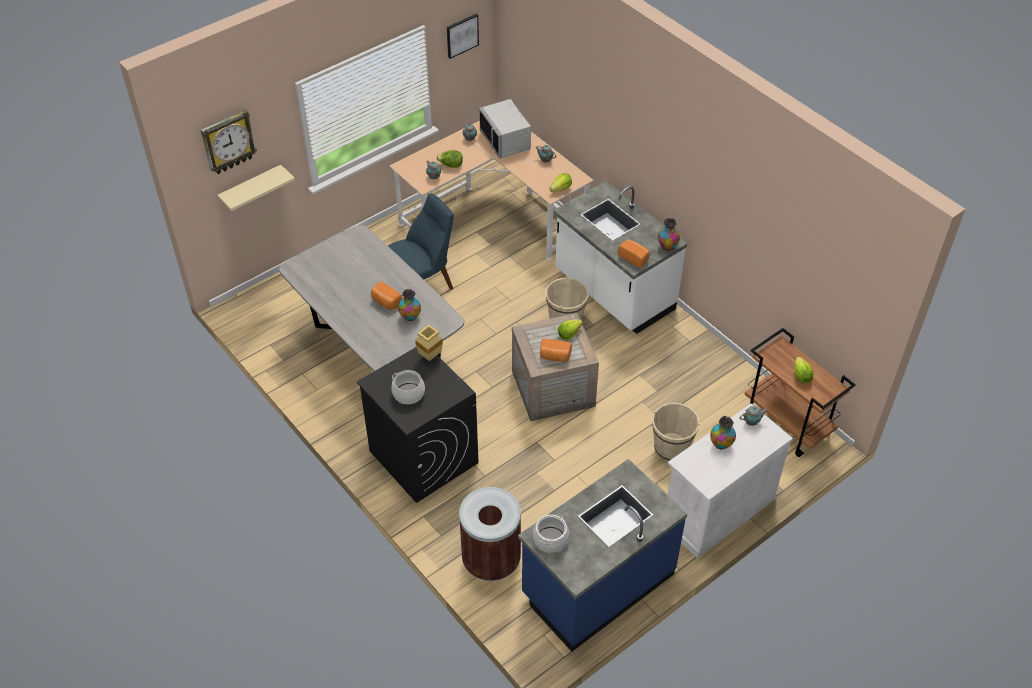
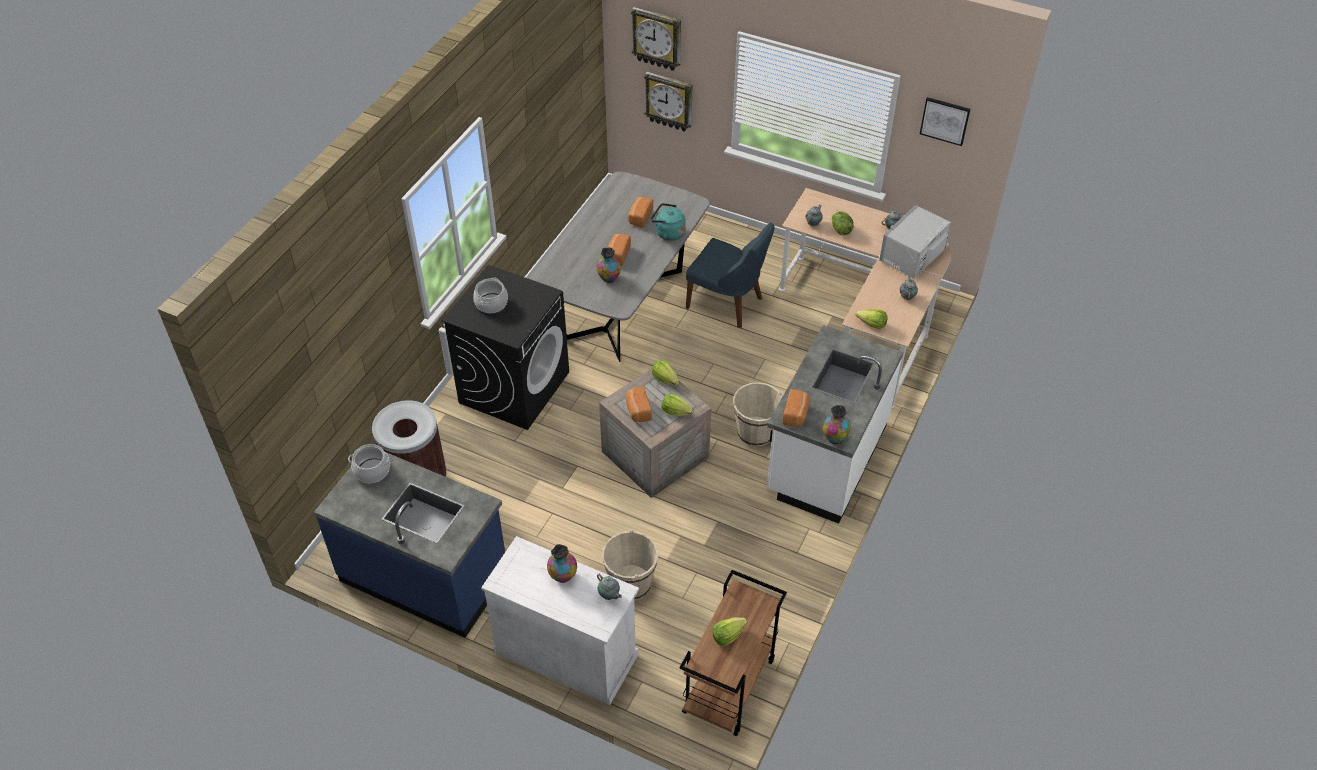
camera: 65 degrees right, 0 degrees up
(251, 189) = (669, 101): beige shelf -> wall clock
(350, 273) = (639, 217): none -> bread
(382, 262) = (668, 233): none -> turquoise kettle
(430, 358) = (544, 301): beige vase -> none
(531, 328) = (665, 379): none -> lettuce

